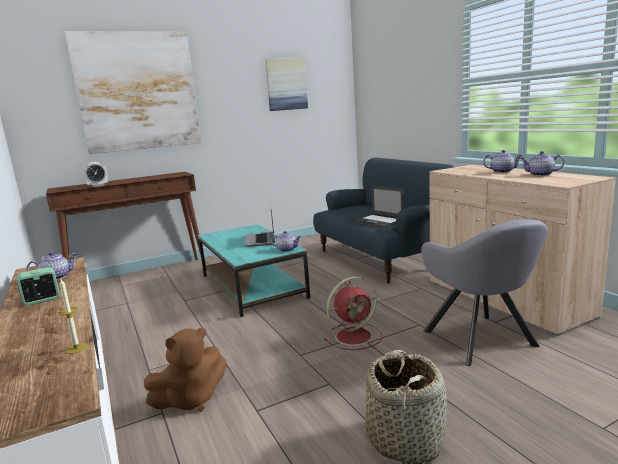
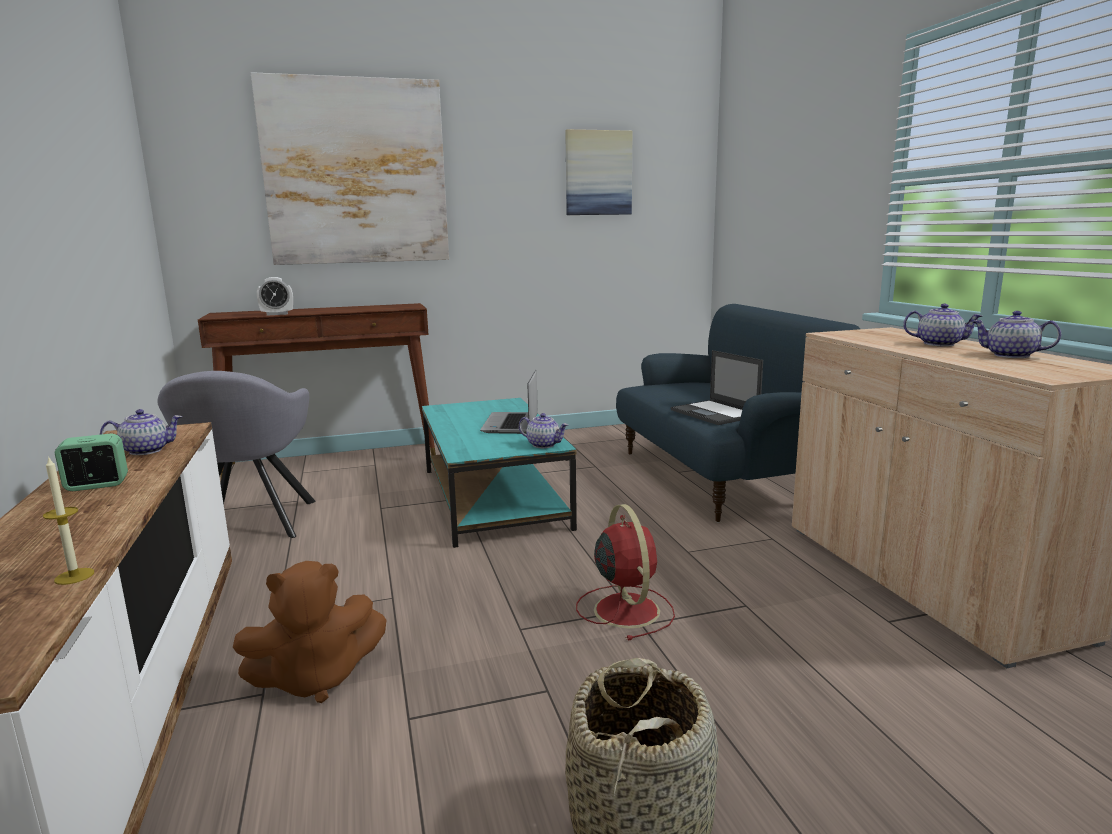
camera: 10 degrees right, 0 degrees up
(355, 336) = (625, 609): red fan -> red fan turned 90 degrees counterclockwise
(482, 341) = (852, 655): grey armchair -> grey armchair (250, 524)

